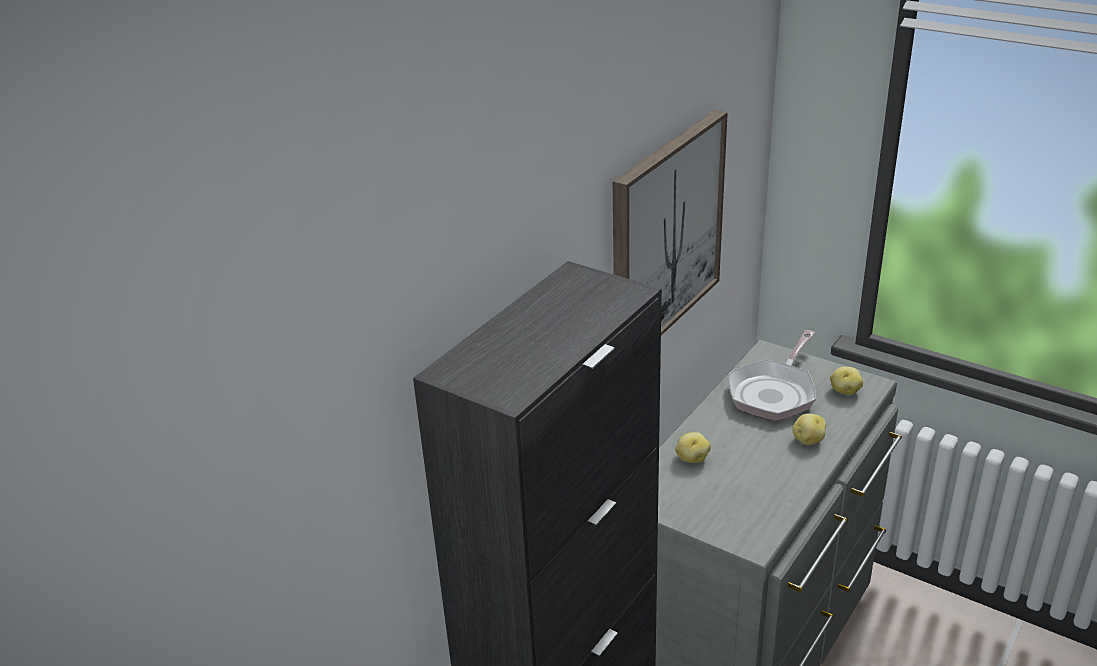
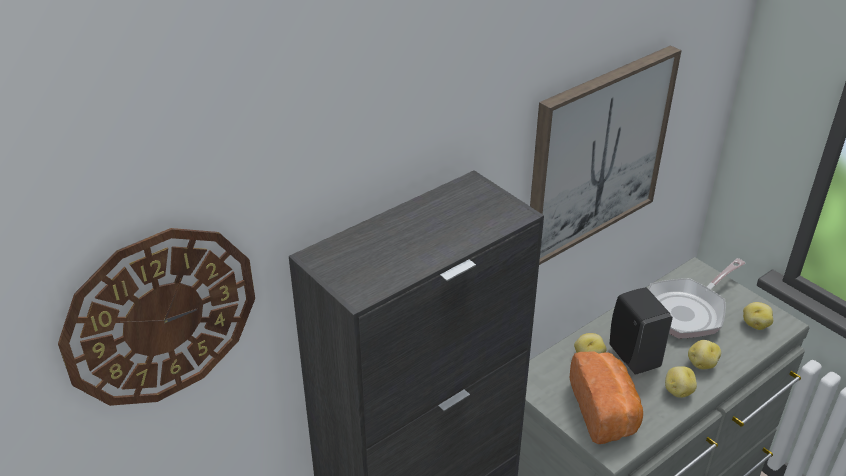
camera: 15 degrees right, 5 degrees up
(294, 469) = (161, 316): none -> wall clock
(731, 508) = (605, 411): none -> bread
(737, 448) = (632, 356): none -> black soap dispenser
(795, 471) = (677, 391): none -> potato

